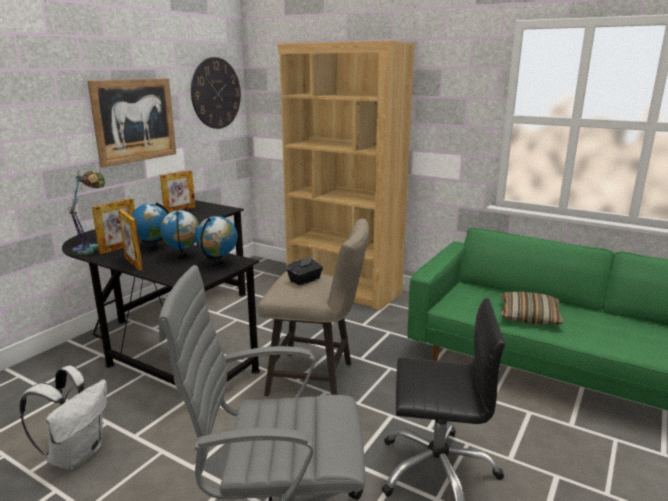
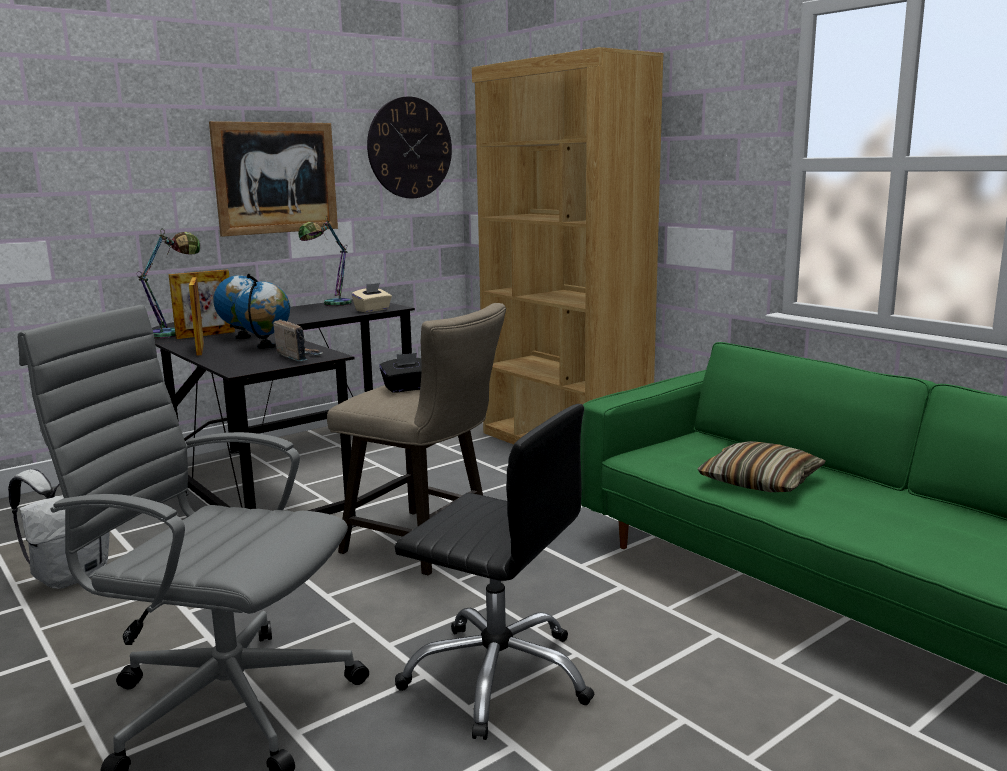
camera: 20 degrees right, 5 degrees down
(180, 209) = (330, 305): picture frame -> table lamp
(217, 213) = (372, 310): none -> beige tissue box
(219, 264) = (298, 356): globe -> radio

